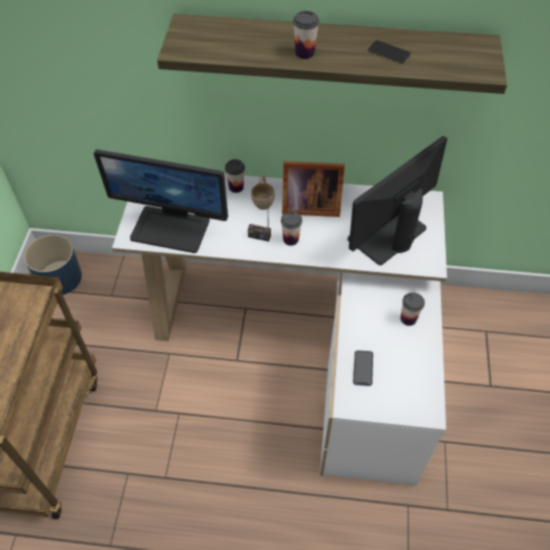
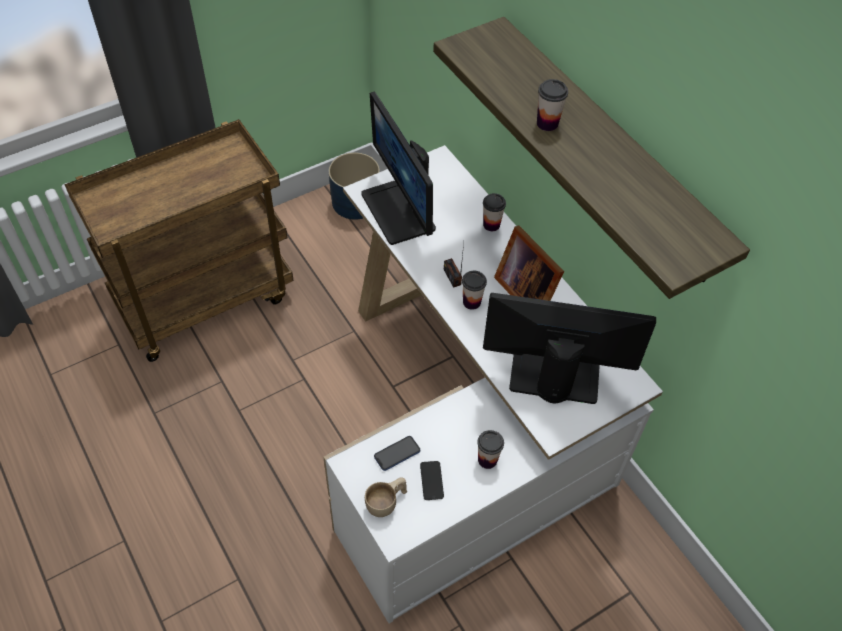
camera: 50 degrees right, 0 degrees up
(263, 200) = (497, 254): beige cup -> beige cup (387, 503)
(389, 52) = (617, 179): phone -> phone (431, 480)

